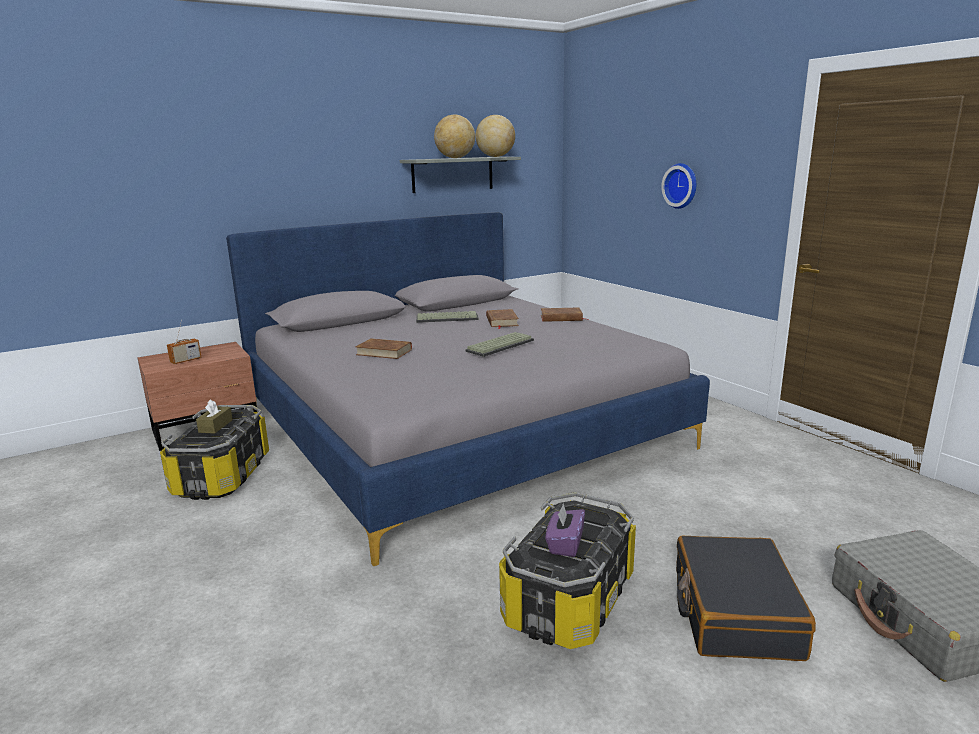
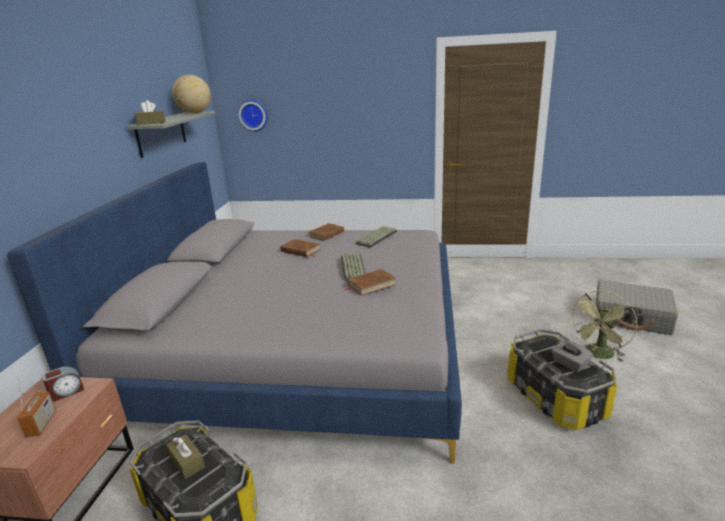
camera: 50 degrees left, 5 degrees up
(222, 352) = (67, 392): none -> alarm clock
(384, 352) = (291, 307): brown book -> brown book (371, 285)
(420, 159) = (151, 123): none -> brown tissue box
(447, 318) = (252, 263): keyboard -> keyboard (376, 237)
(455, 158) = (174, 118): globe -> none
(565, 544) = (569, 364): purple tissue box -> grey tissue box
(681, 185) = (347, 122): wall clock -> wall clock (253, 115)
(734, 613) = (598, 355): black suitcase -> green fan

